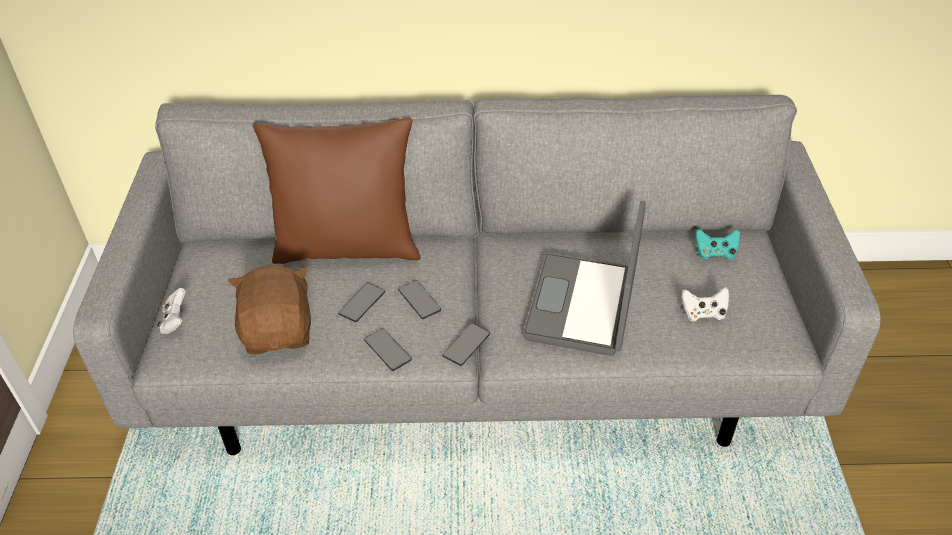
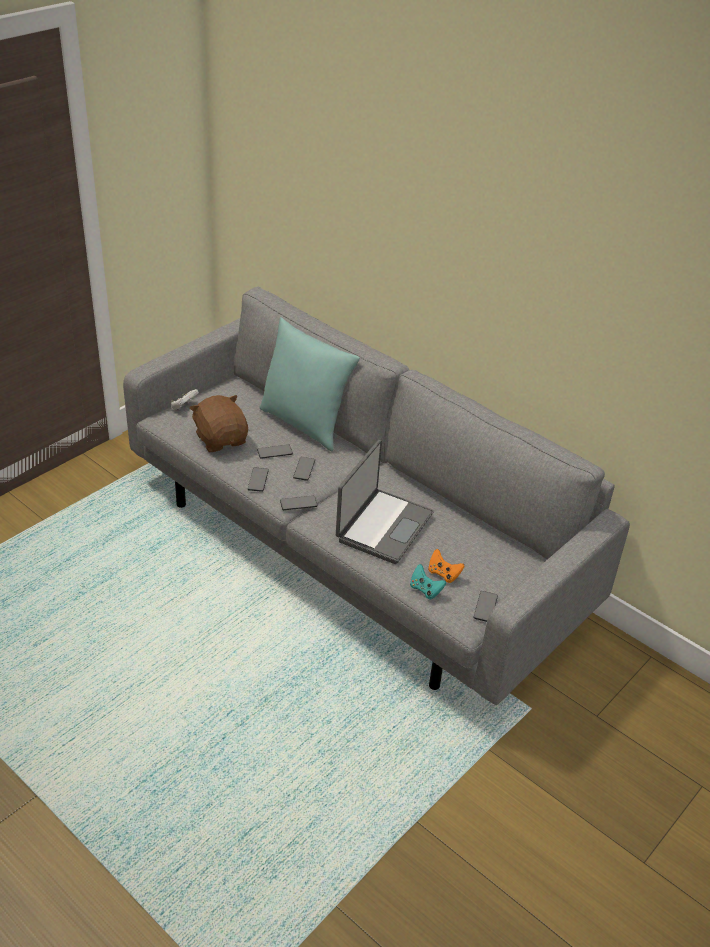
camera: 40 degrees right, 5 degrees down
(279, 331) = (221, 439): brown plush toy -> brown plush toy turned 60 degrees counterclockwise
(347, 247) = (305, 423): brown pillow -> turquoise pillow
(583, 305) = (383, 526): laptop -> laptop turned 150 degrees clockwise
(703, 313) = (443, 574): white game controller -> orange game controller
(715, 253) = (502, 554): turquoise game controller -> turquoise game controller (425, 590)
(780, 319) = (485, 607): none -> phone

